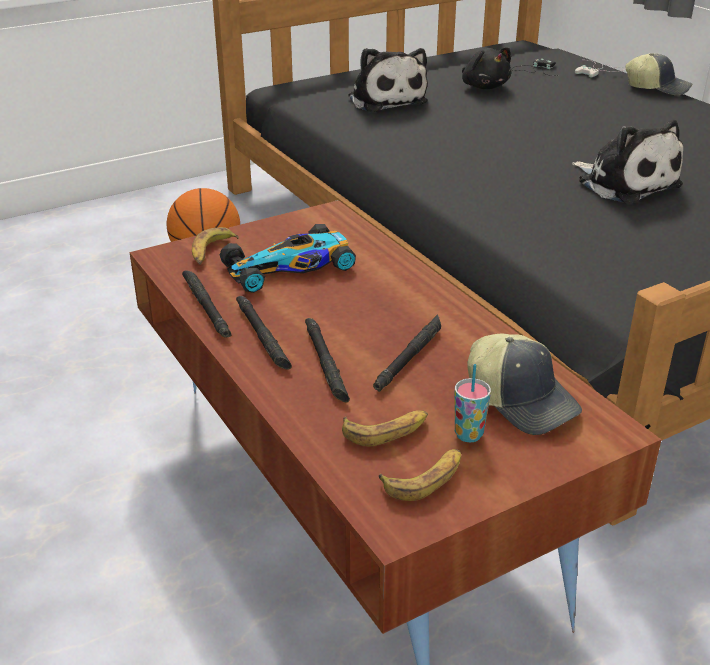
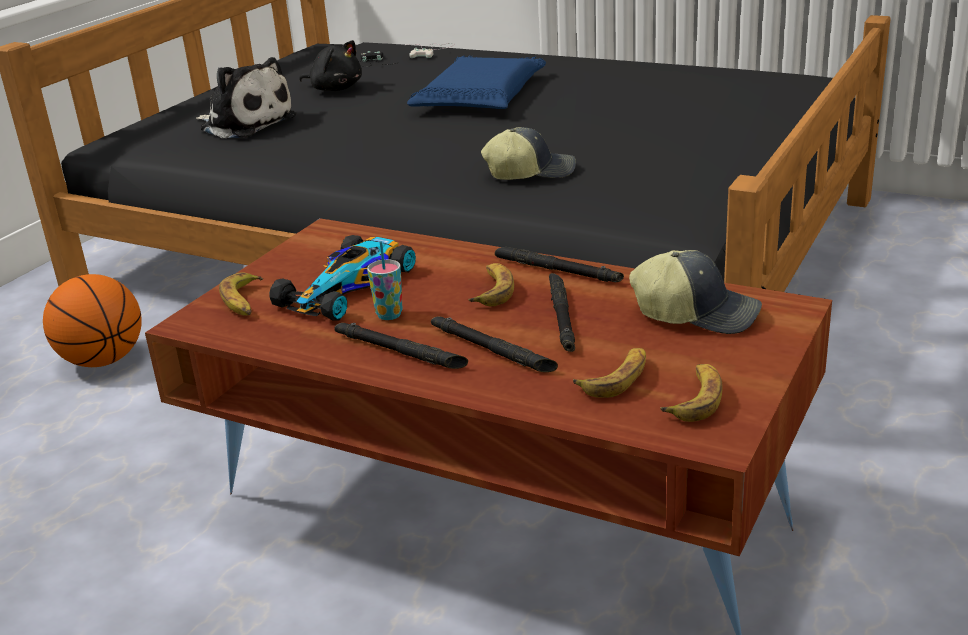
camera: 30 degrees left, 5 degrees down
(206, 308) = (306, 349): black flashlight -> black flashlight (557, 271)
(386, 311) = (492, 290): none -> banana
(468, 435) = (687, 354): cup -> cup (389, 315)
(594, 125) = (481, 95): none -> blue pillow
(625, 183) = (564, 132): plush toy -> none
(657, 88) = (500, 52): cap -> cap (530, 172)

